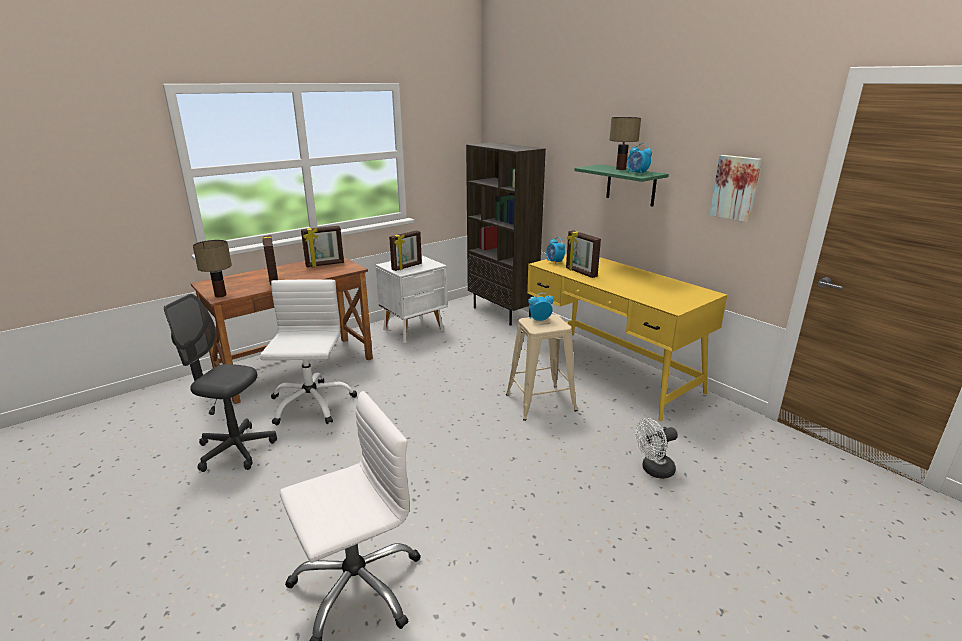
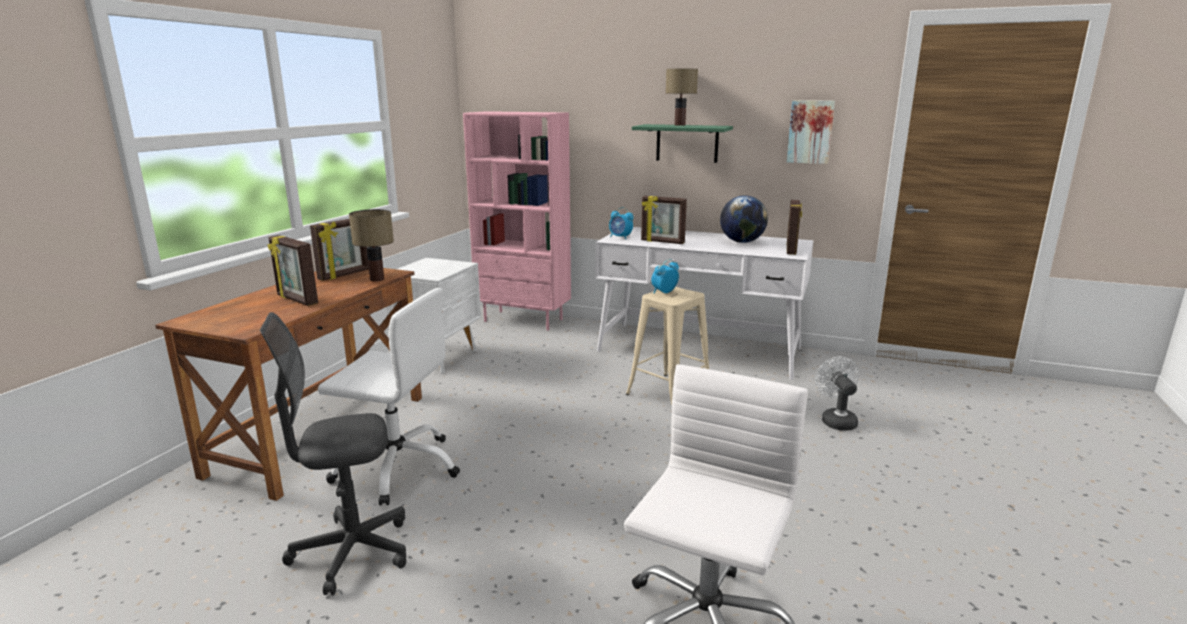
camera: 30 degrees left, 5 degrees down
(220, 295) = (242, 328): table lamp -> table lamp (376, 279)
(311, 403) = (398, 467): white office chair -> white office chair turned 135 degrees clockwise
(407, 267) = (431, 271): picture frame -> picture frame (791, 250)
(502, 313) = (524, 320): brown bookcase -> pink bookcase
(610, 371) = (699, 350): yellow desk -> white desk
(637, 173) = (707, 126): alarm clock -> none
(651, 284) = (742, 242): none -> globe
(653, 470) = (836, 420): white fan -> white fan turned 135 degrees clockwise

